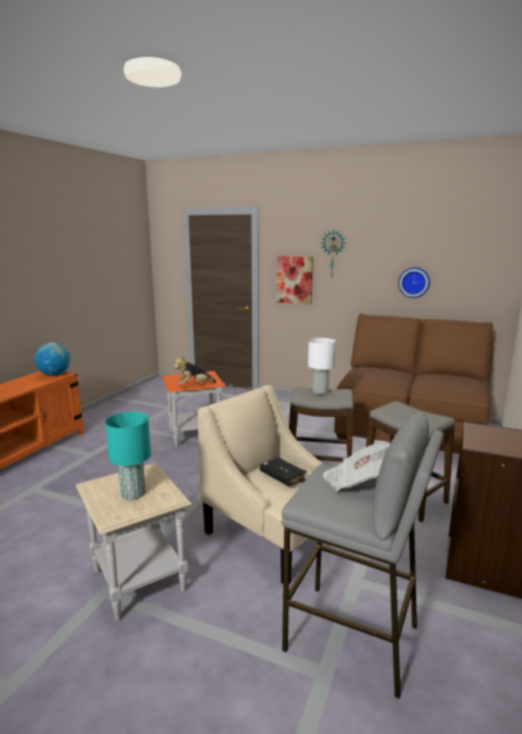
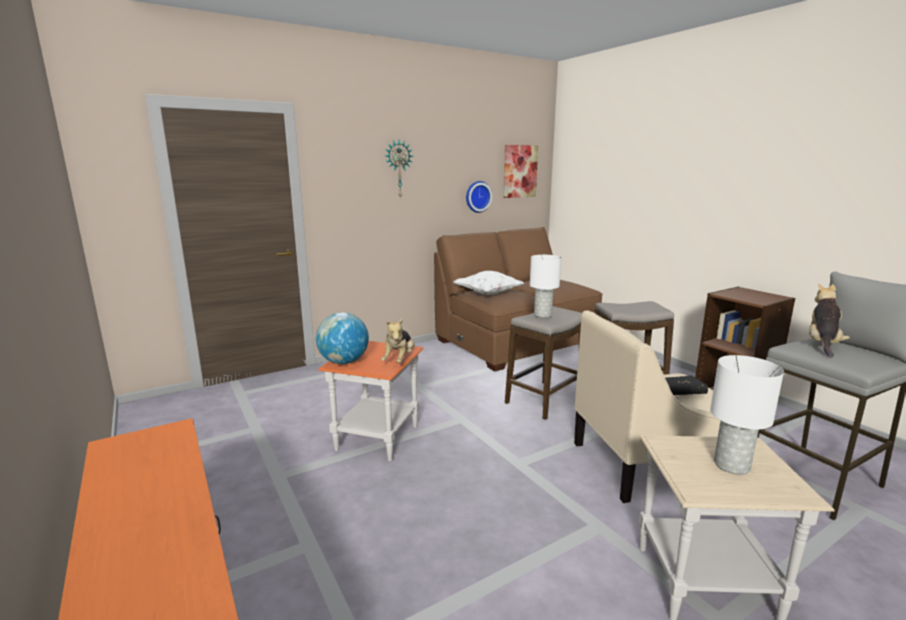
camera: 55 degrees left, 0 degrees up
(54, 375) = (158, 440): globe -> globe (343, 362)
(133, 493) = (733, 465): turquoise table lamp -> white table lamp
(294, 280) = (354, 204): picture -> picture (519, 171)
(357, 482) = (822, 344): newspaper -> plush toy
(368, 372) = (488, 294): none -> white pillow

